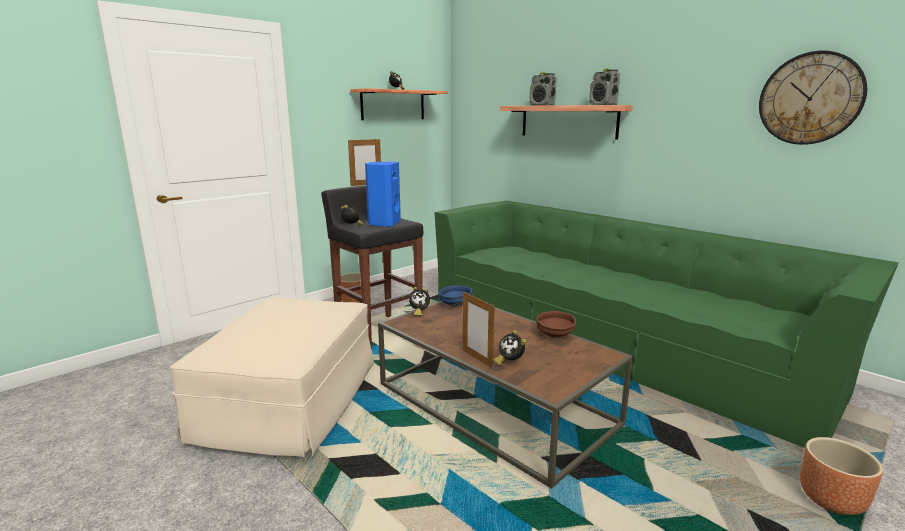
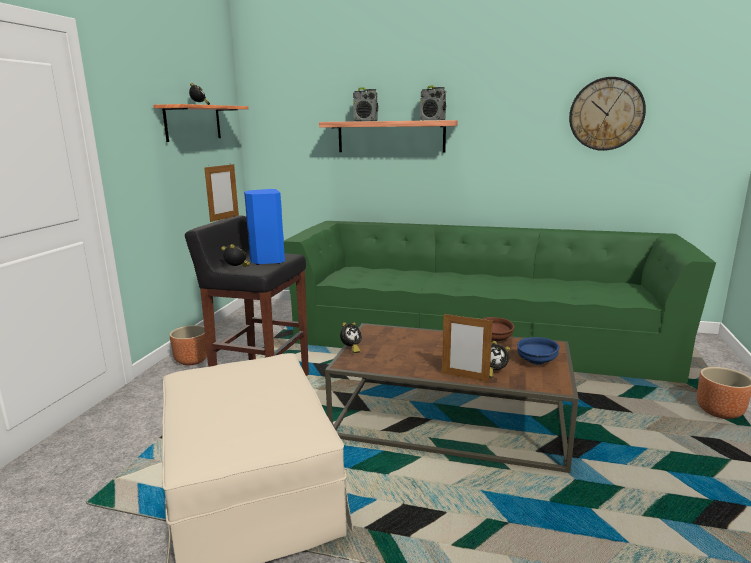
camera: 30 degrees left, 0 degrees up
(455, 305) = (374, 333): blue bowl -> blue bowl (536, 362)

